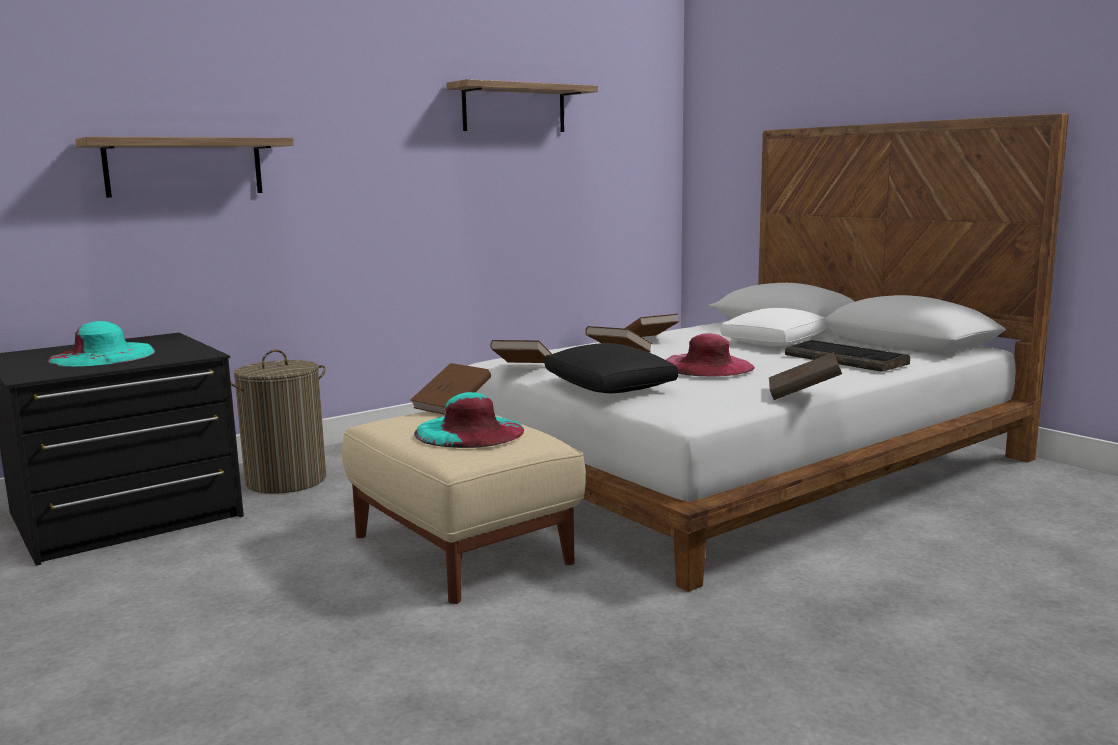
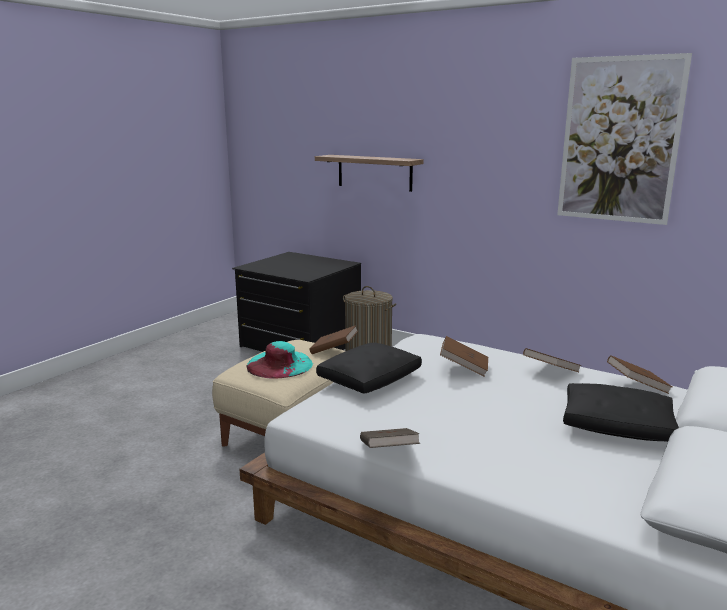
camera: 70 degrees right, 5 degrees up
(102, 356) = (293, 265): turquoise hat -> none
(514, 108) = (619, 140): shelf -> picture
(522, 368) = (402, 347): brown book -> brown book (637, 386)
(707, 366) = (458, 404): pink hat -> none
(773, 342) = (615, 426): white pillow -> black pillow
(847, 359) = (560, 468): keyboard -> none

